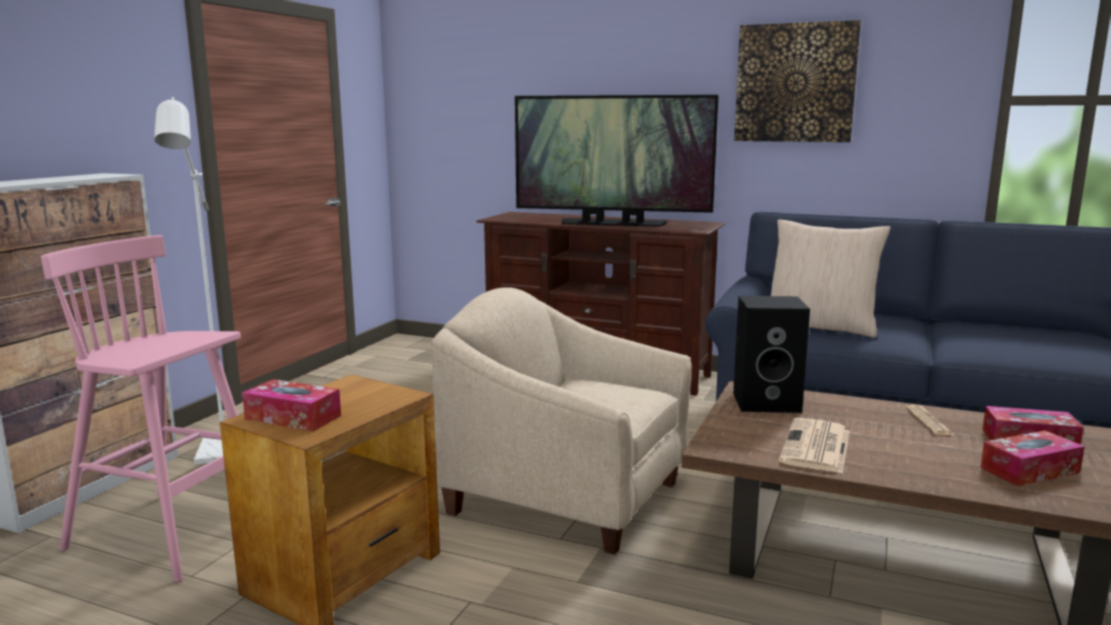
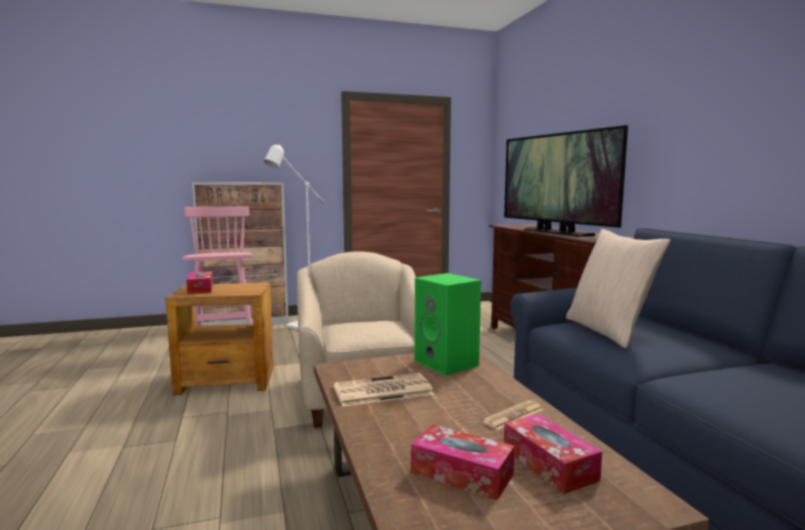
camera: 50 degrees right, 5 degrees down
(768, 402) = (448, 363): black speaker -> green speaker
(795, 83) = (714, 108): picture -> none

